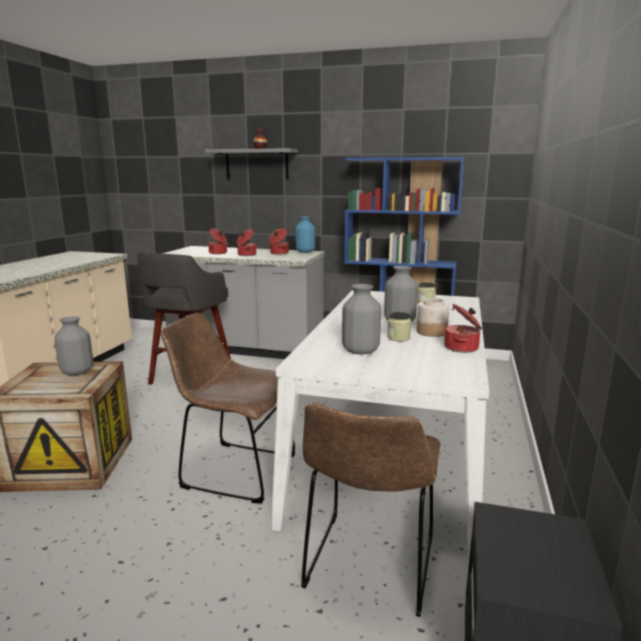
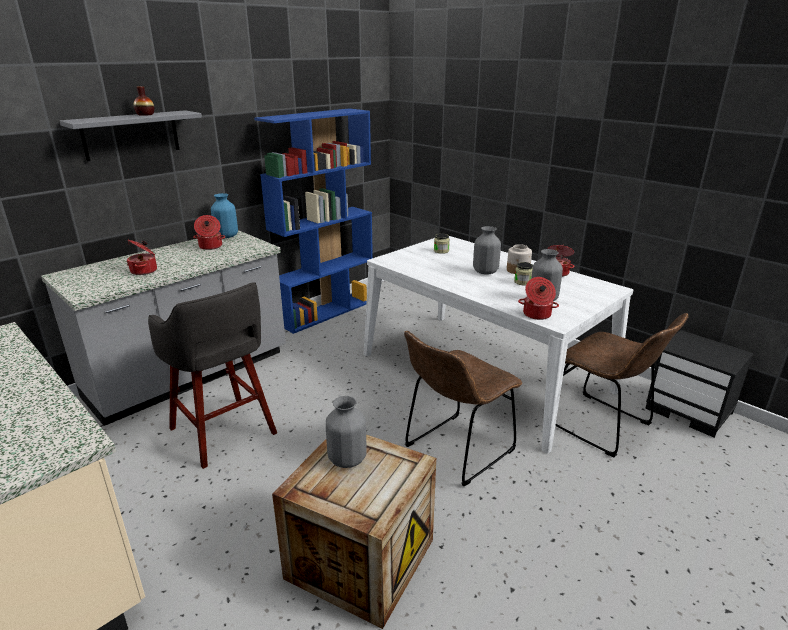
camera: 60 degrees left, 10 degrees up
(246, 255) = (188, 261): cooking pot -> cooking pot (536, 314)

